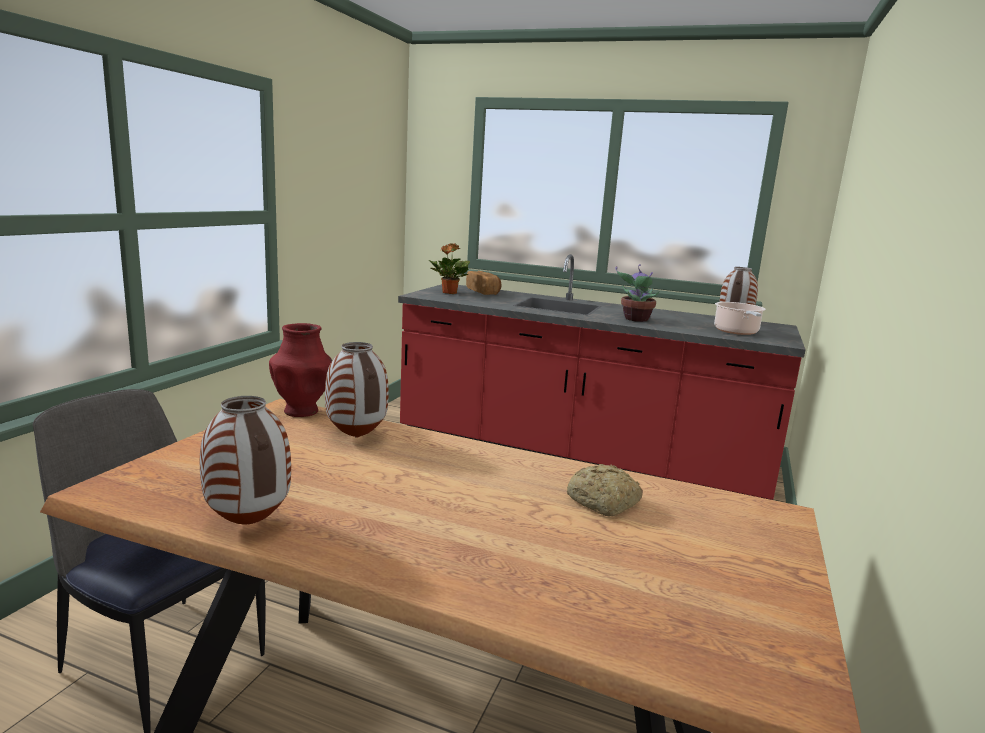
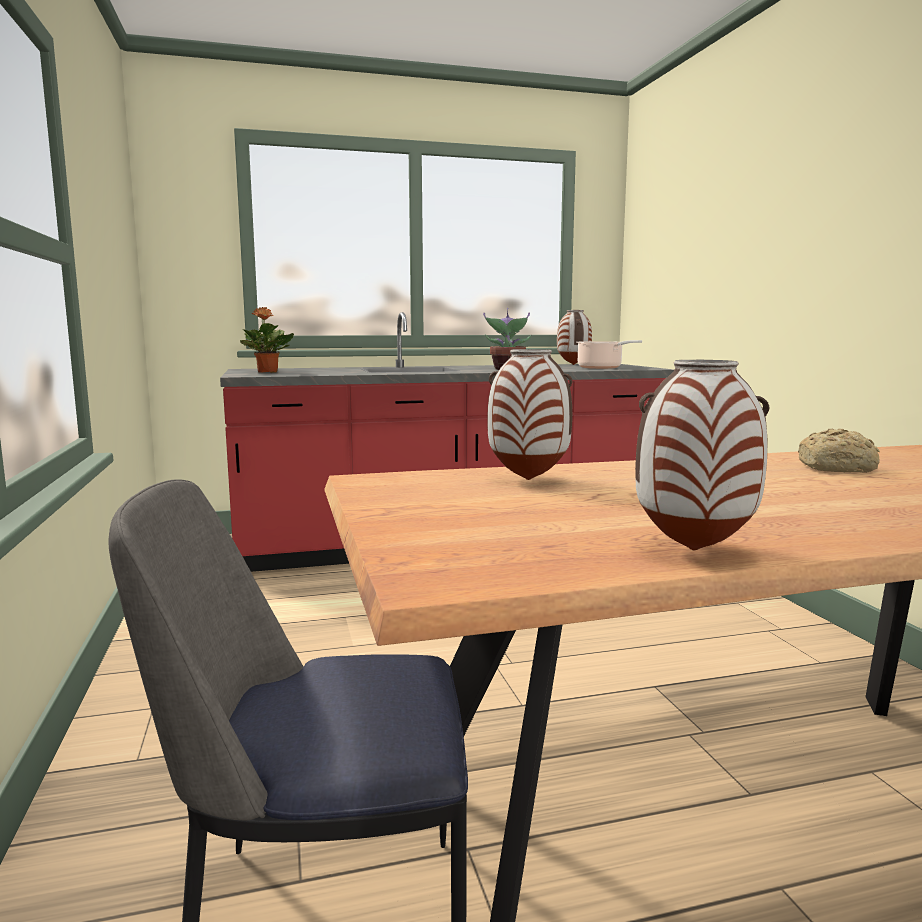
camera: 35 degrees left, 5 degrees down
(302, 411) = (397, 477): red vase -> none
(483, 292) = (299, 369): bread -> none

